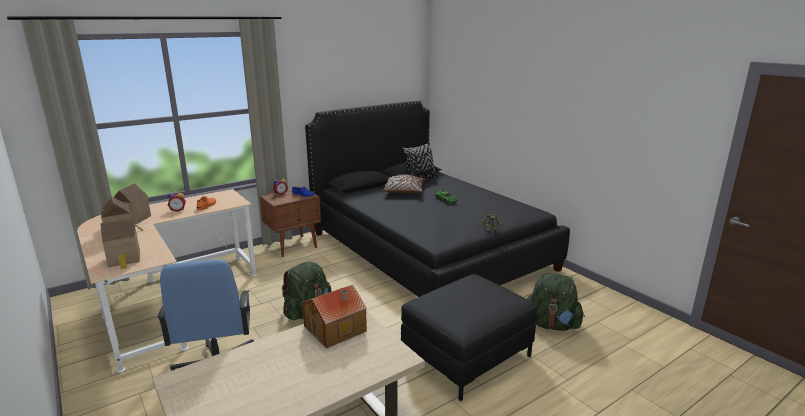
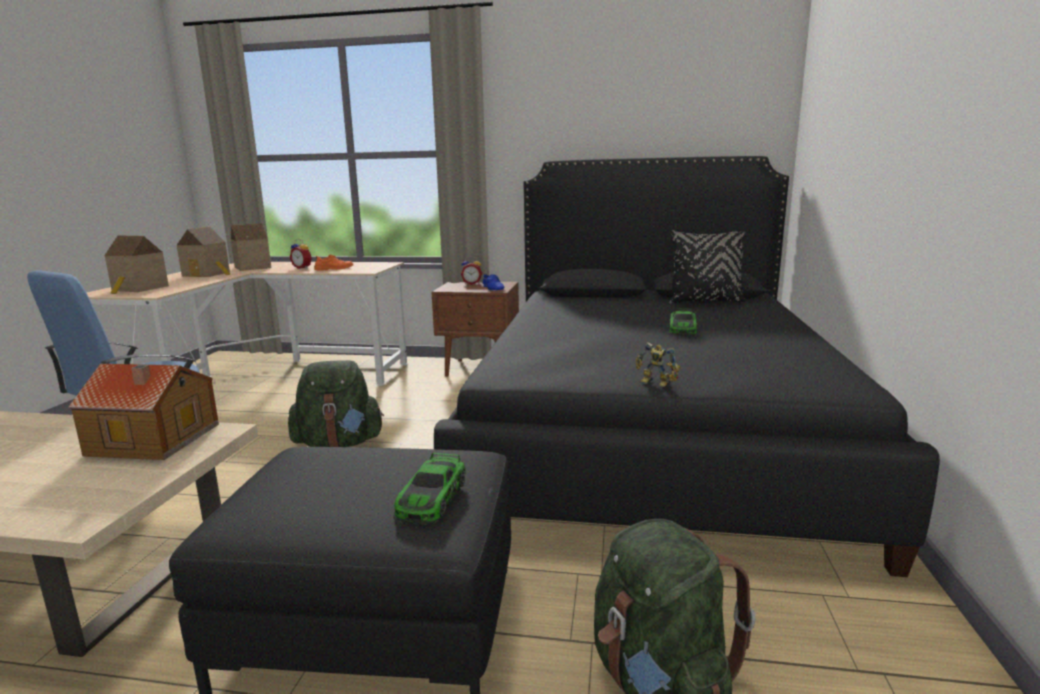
camera: 45 degrees right, 5 degrees down
(404, 192) = (638, 308): brown pillow -> none
(497, 293) = (431, 498): none -> toy car

